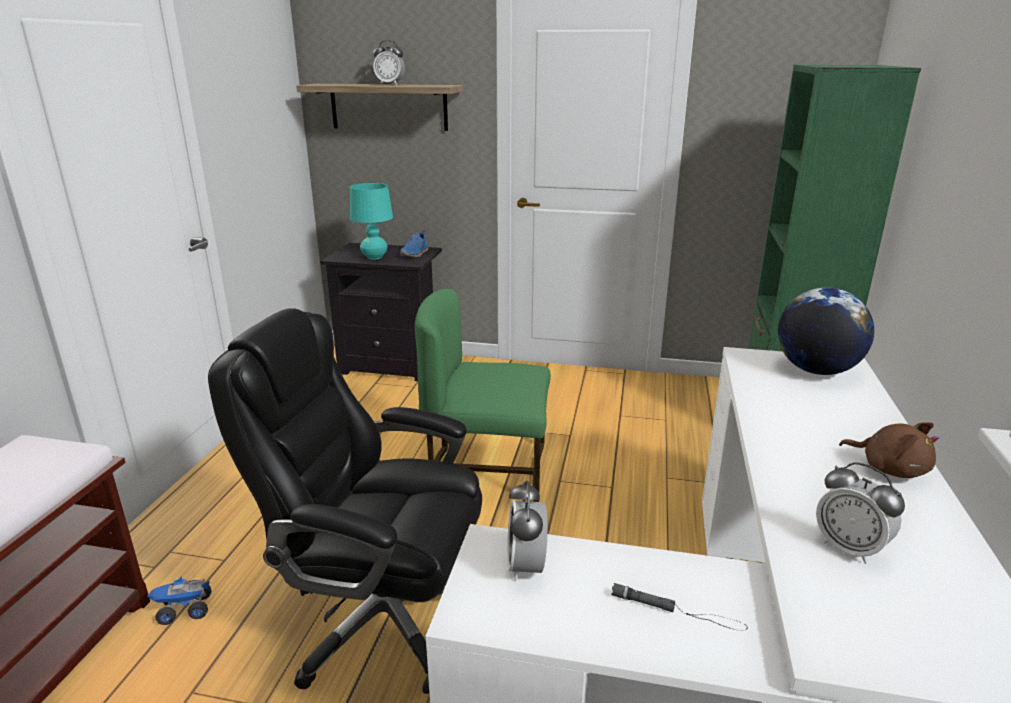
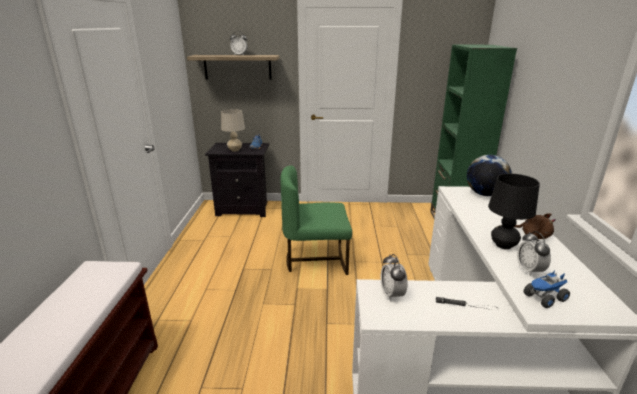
camera: 10 degrees left, 0 degrees up
(184, 611) = (179, 348): toy truck -> toy truck (544, 298)
(374, 257) = (235, 150): turquoise table lamp -> beige table lamp
(381, 618) = (287, 338): black office chair -> none
(811, 484) = (503, 245): none -> black table lamp
(849, 548) = (529, 270): alarm clock -> alarm clock turned 45 degrees clockwise

